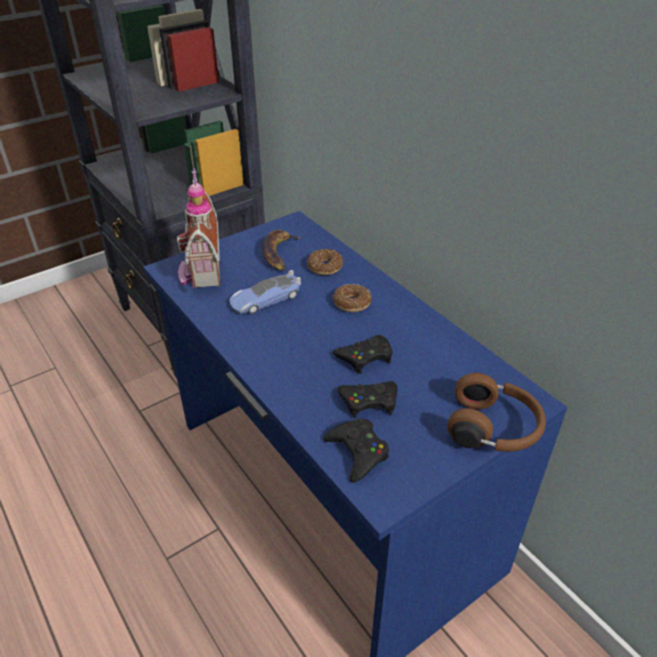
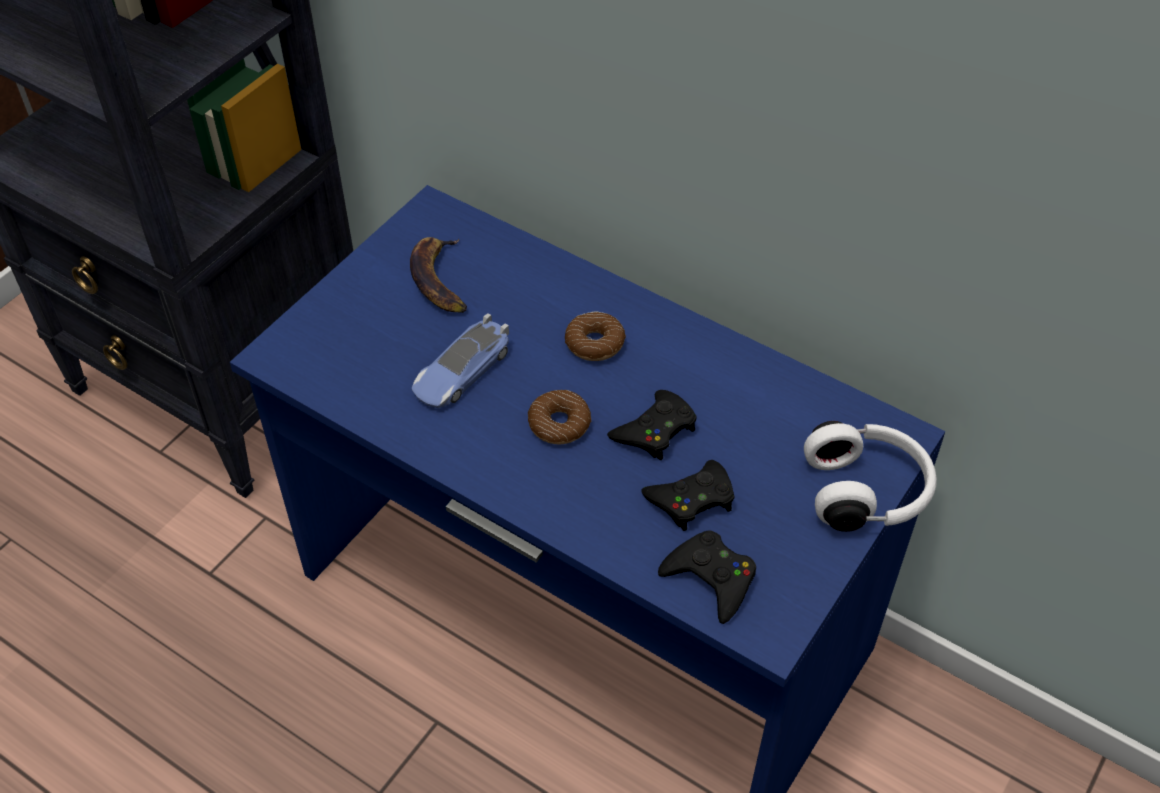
camera: 20 degrees left, 10 degrees up
(200, 271) = (331, 347): toy house -> none
(325, 267) = (523, 287): donut -> donut (559, 424)
(494, 429) = (867, 491): brown headphones -> white headphones

